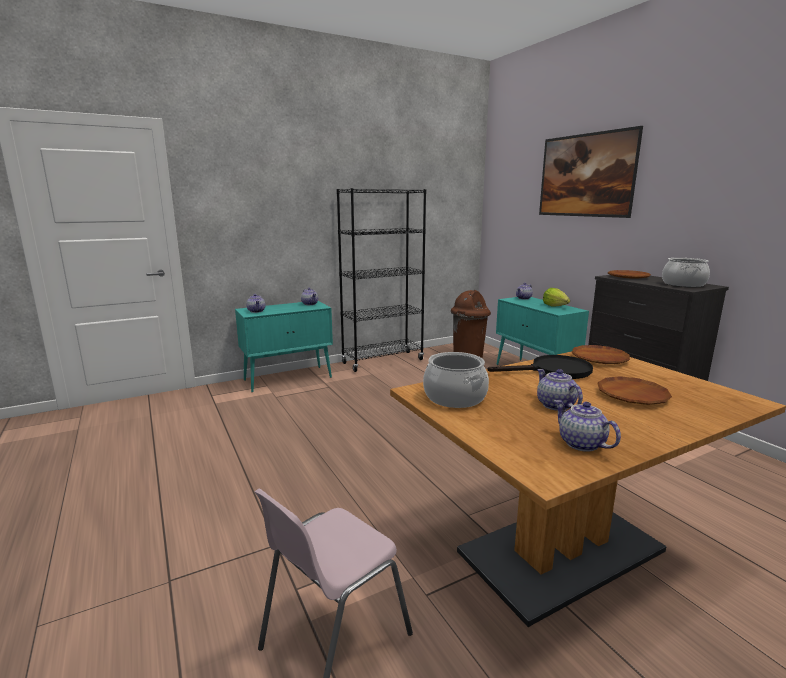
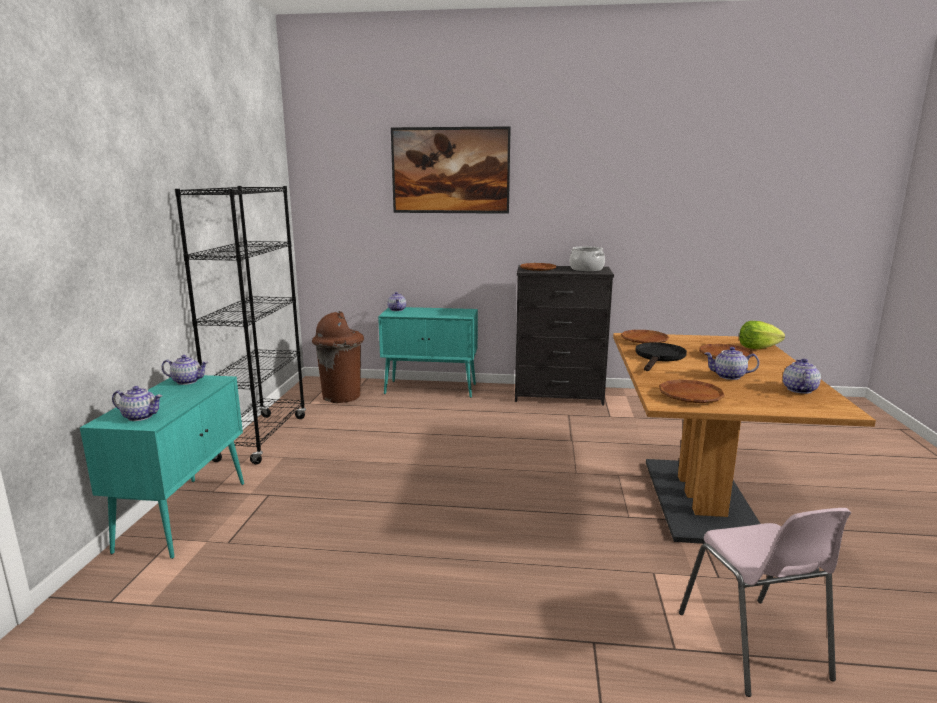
camera: 55 degrees left, 0 degrees up
(455, 397) = (690, 396): cooking pot -> brown plate
(555, 306) = (444, 311): lettuce -> lettuce (757, 347)
(581, 443) = (798, 389): teapot -> teapot turned 105 degrees clockwise

